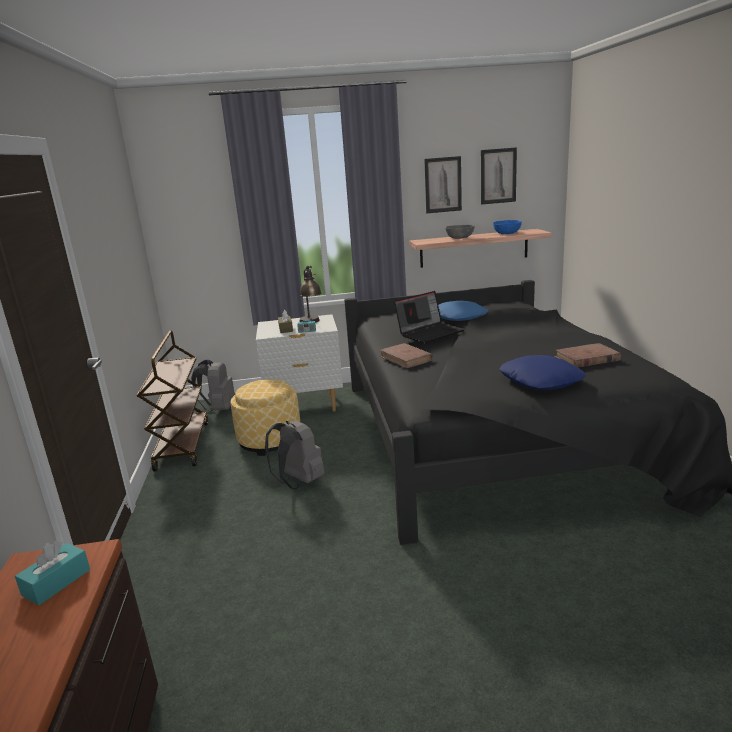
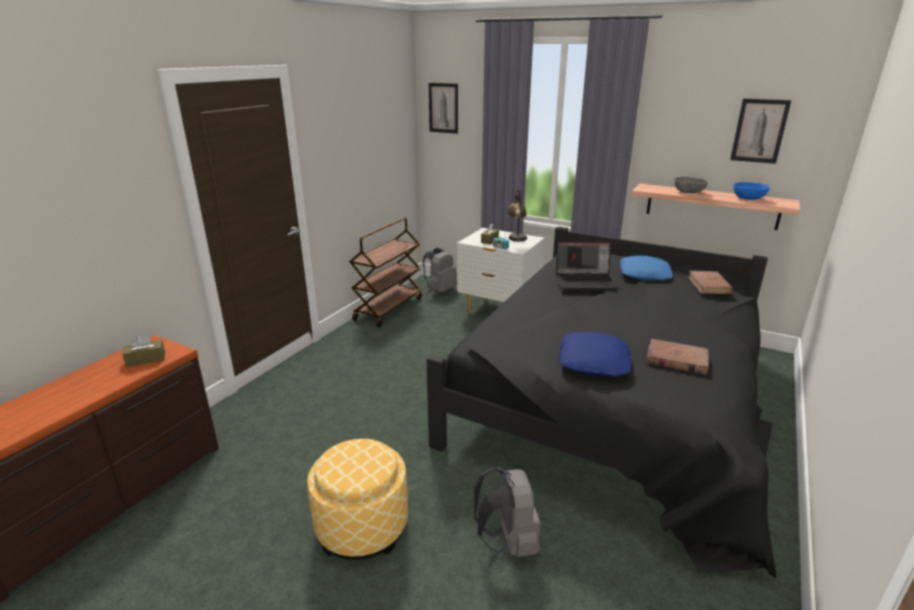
camera: 35 degrees right, 5 degrees up
(56, 582) = (146, 359): turquoise tissue box -> brown tissue box
(270, 440) = (443, 328): ottoman -> ottoman (362, 526)
(298, 482) = (423, 368): grey backpack -> grey backpack (508, 541)
(406, 358) = (530, 298): brown book -> brown book (709, 285)
(443, 185) = (688, 131): picture -> picture (443, 108)

